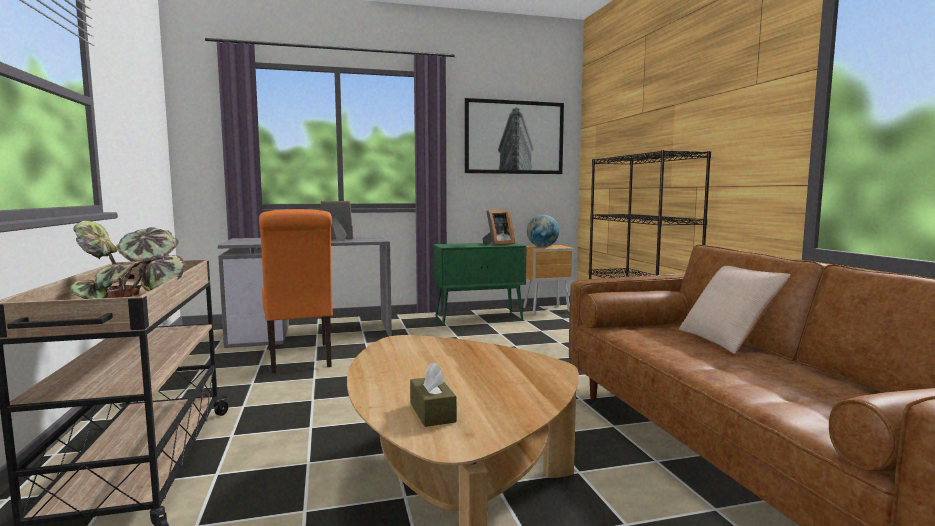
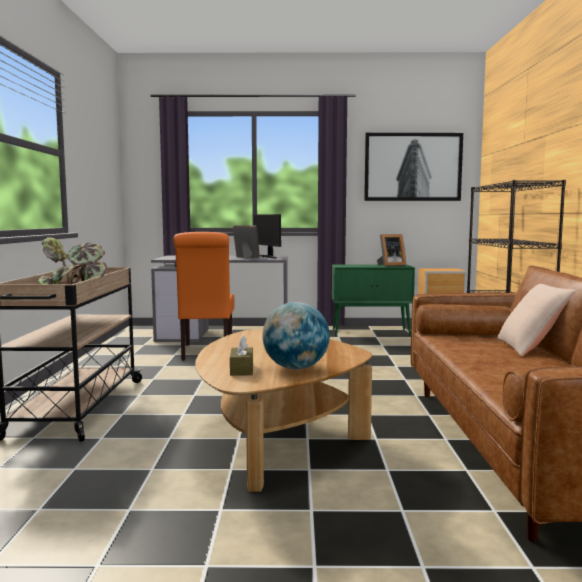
camera: 15 degrees right, 0 degrees up
(363, 237) = (268, 257): none -> monitor
(542, 247) = (436, 269): globe -> globe (295, 368)

